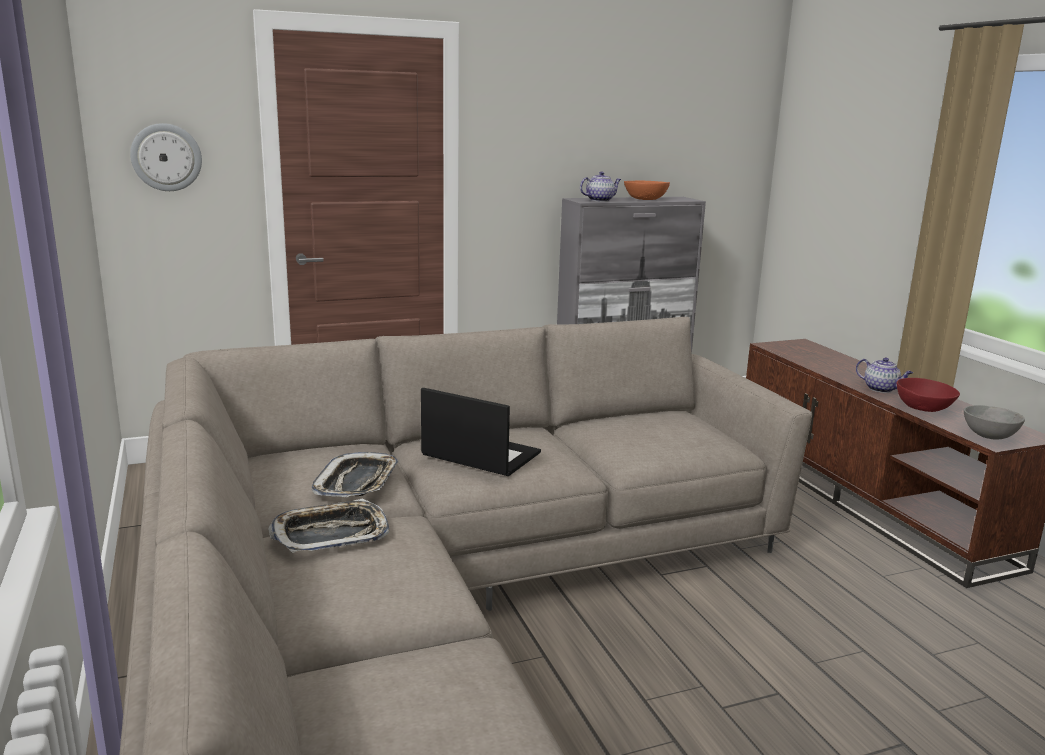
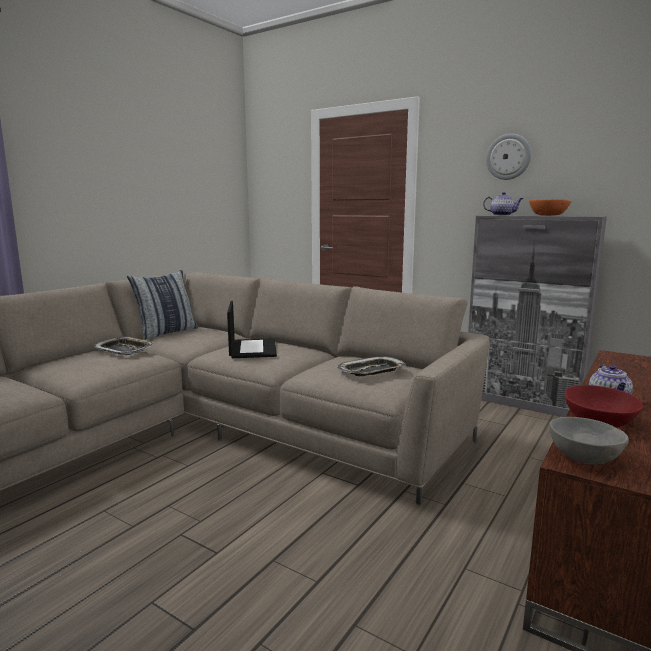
camera: 55 degrees right, 5 degrees down
(166, 157) = (274, 191): wall clock -> wall clock (508, 157)
(262, 482) = (166, 332): none -> pillow
(357, 482) = (185, 341): tray -> tray (371, 371)

